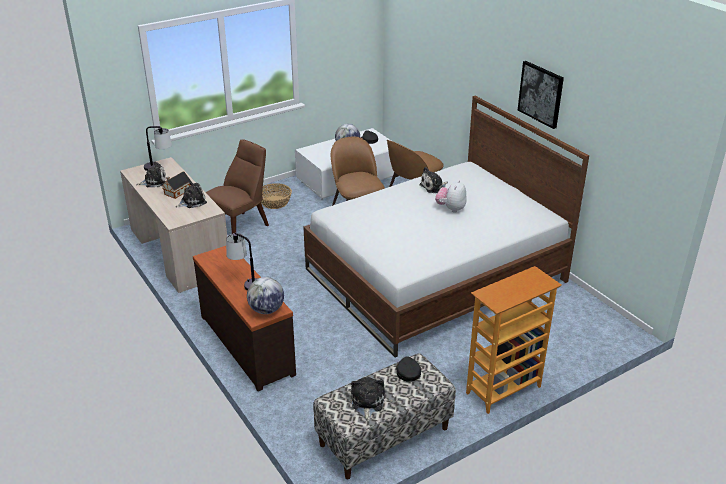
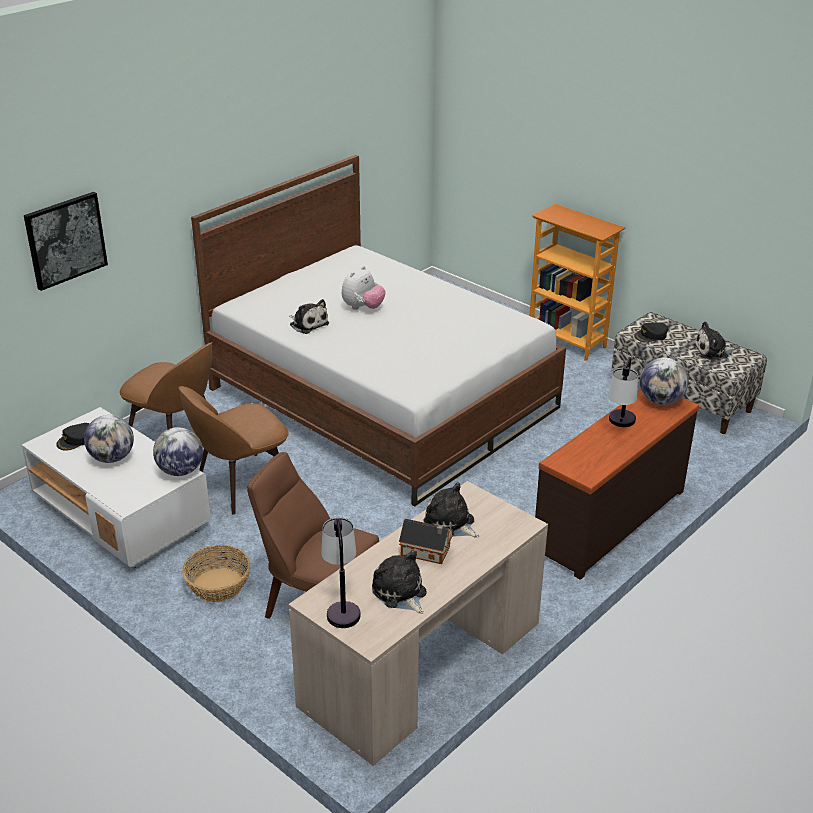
camera: 105 degrees left, 0 degrees up
(325, 163) = (180, 471): none -> globe
(451, 209) = (363, 308): plush toy -> plush toy turned 60 degrees counterclockwise
(541, 94) = (278, 138): picture -> picture (65, 240)

